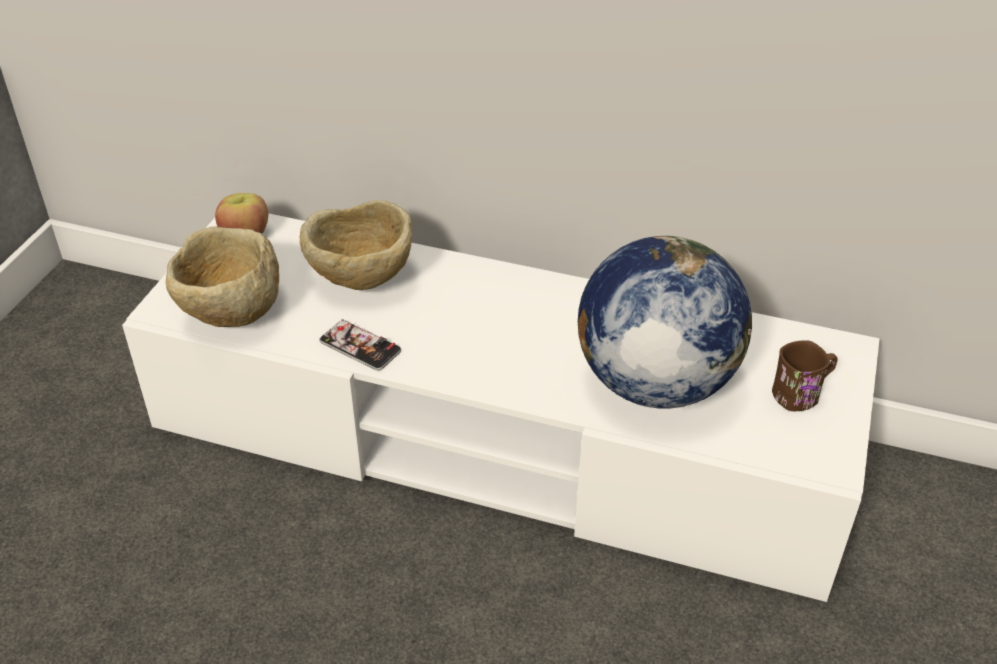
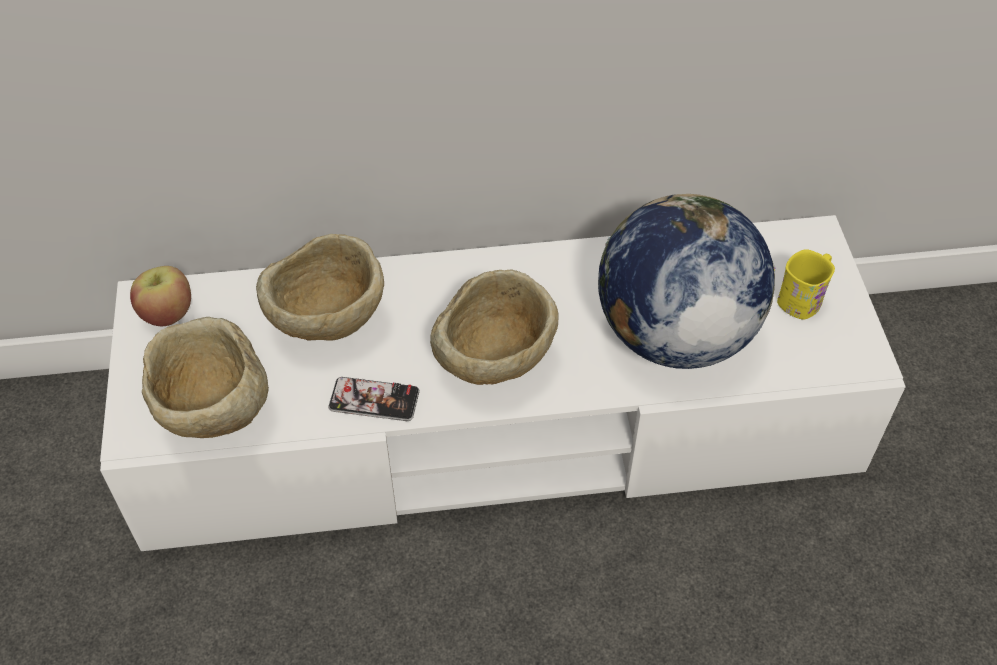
camera: 25 degrees left, 10 degrees up
(477, 353) = (494, 364): none -> beige bowl
(802, 394) = (804, 298): brown mug -> yellow mug

